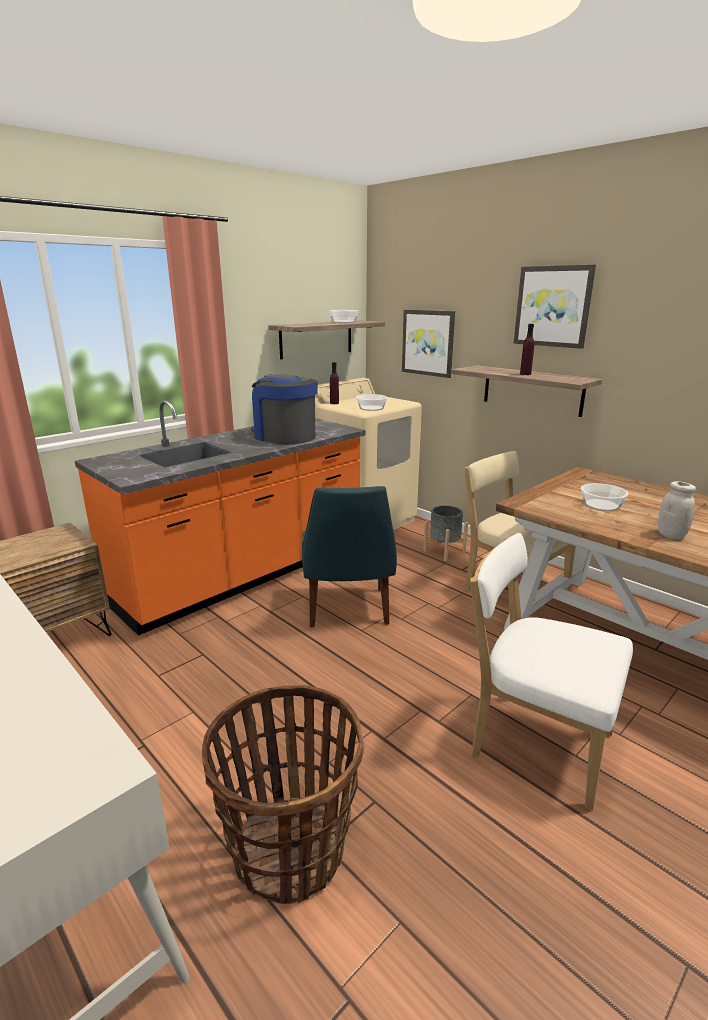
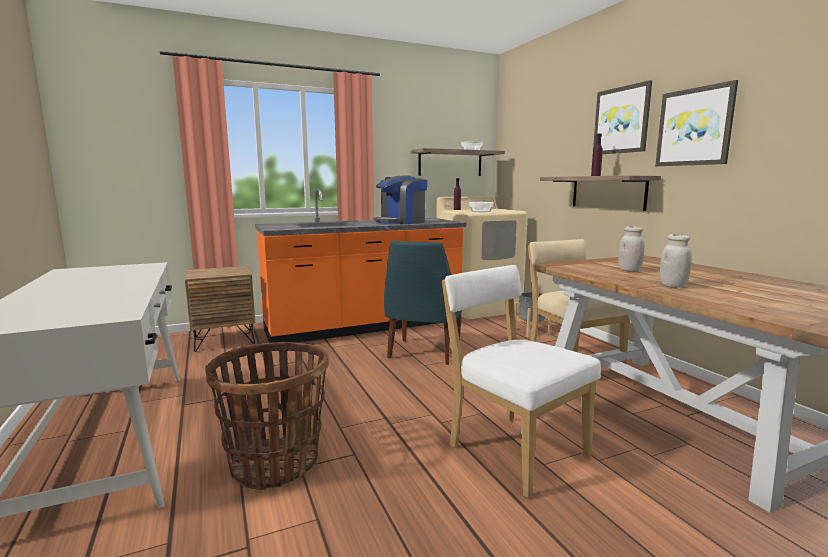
camera: 20 degrees right, 10 degrees down
(284, 436) = (401, 222): coffee machine -> coffee machine turned 105 degrees counterclockwise
(428, 343) = (535, 164): picture -> picture (694, 127)
(601, 505) = (629, 270): bowl -> white jar

